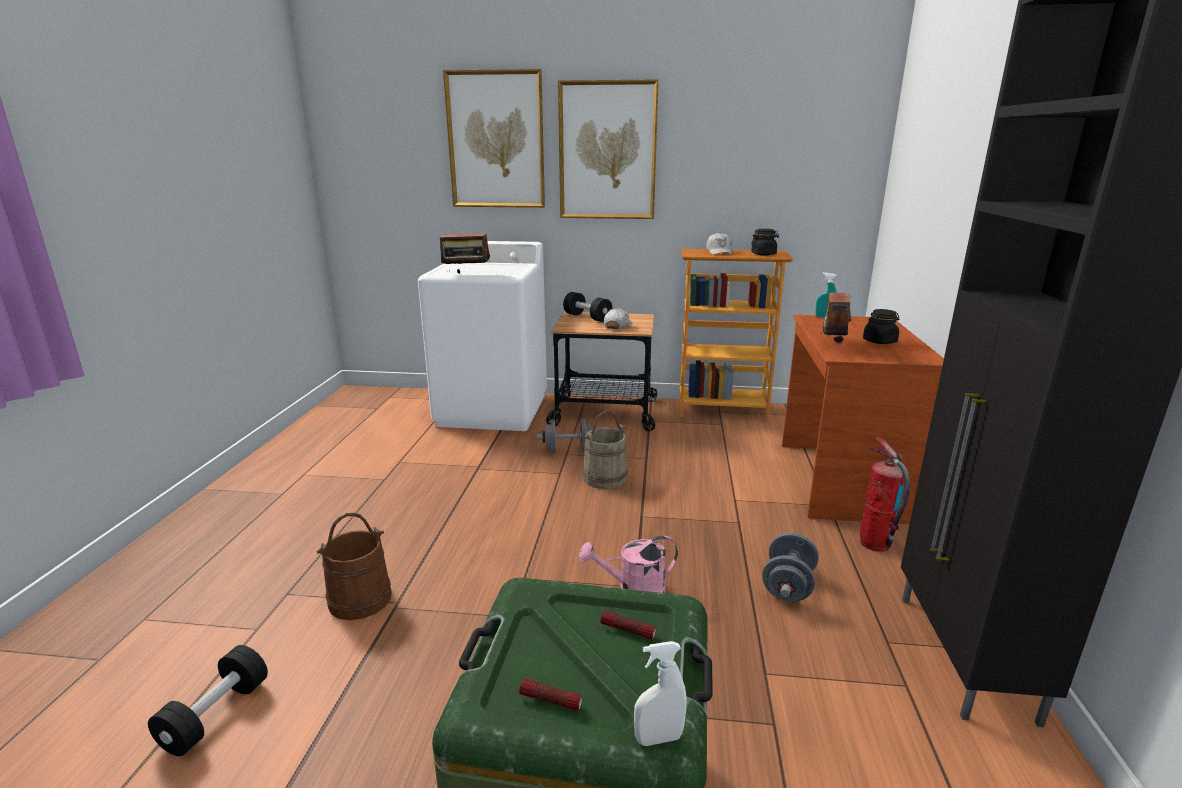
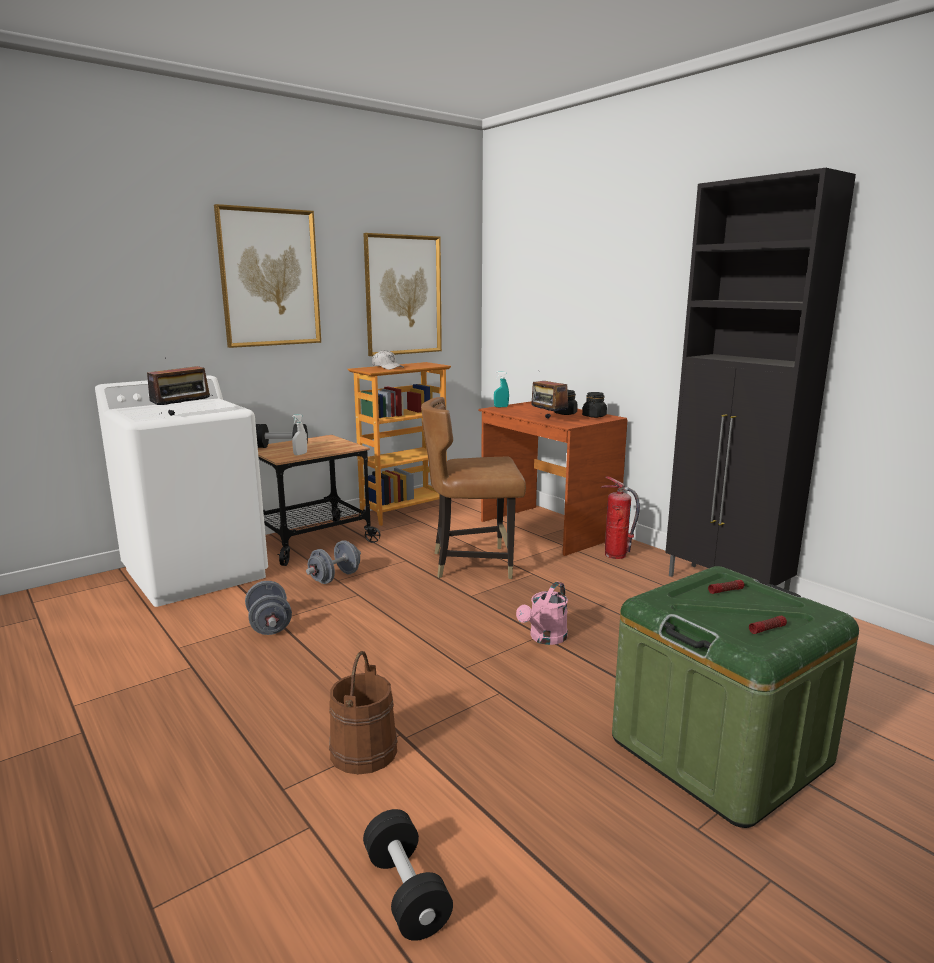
camera: 45 degrees left, 5 degrees down
(496, 140) = (145, 265): picture -> picture (403, 295)
(605, 478) = (400, 584): beige bucket -> none
(617, 326) = (325, 447): white cap -> none
(658, 738) = (828, 613): white spray bottle -> white spray bottle (300, 454)
(698, 485) = (472, 563): none -> brown chair
(763, 254) = (423, 365): black jar -> black jar (594, 416)
(788, 586) = (614, 594): grey dumbbell -> grey dumbbell (269, 625)

